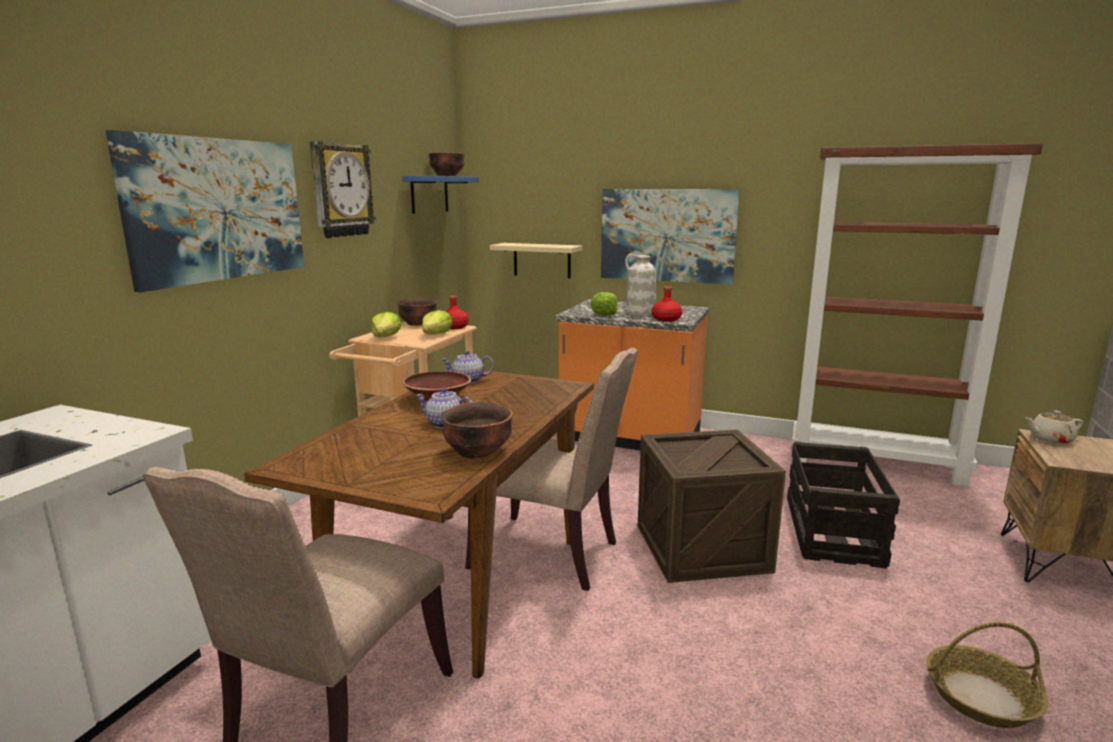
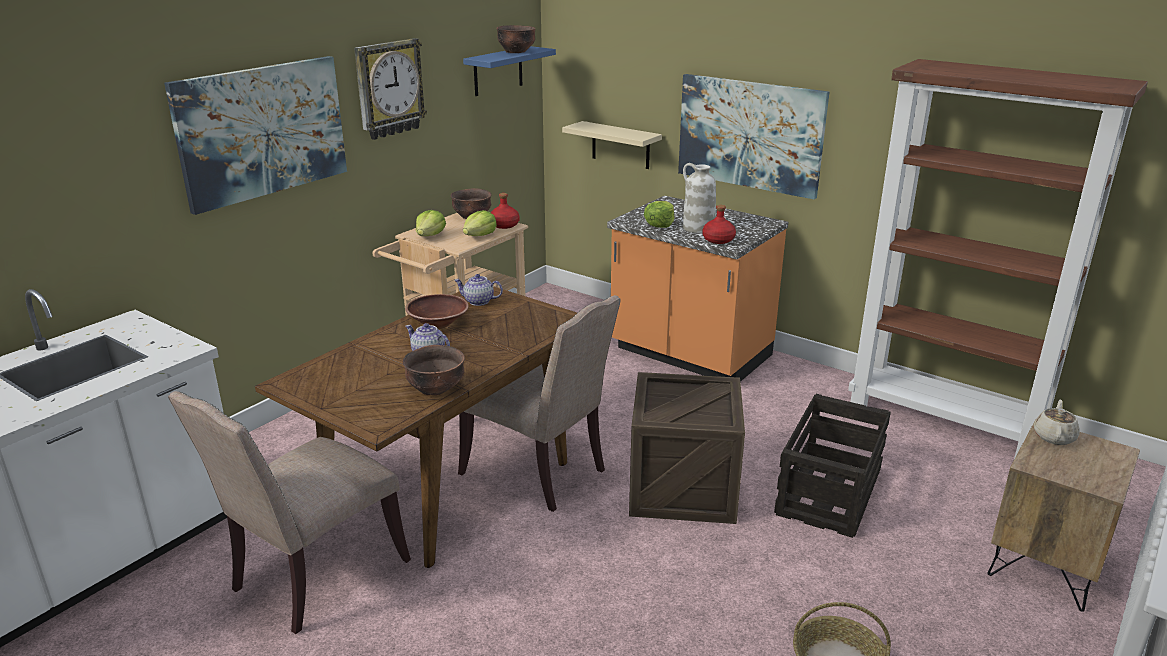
camera: 15 degrees right, 10 degrees up
(1050, 439) = (1054, 436): beige teapot -> beige teapot turned 105 degrees clockwise

